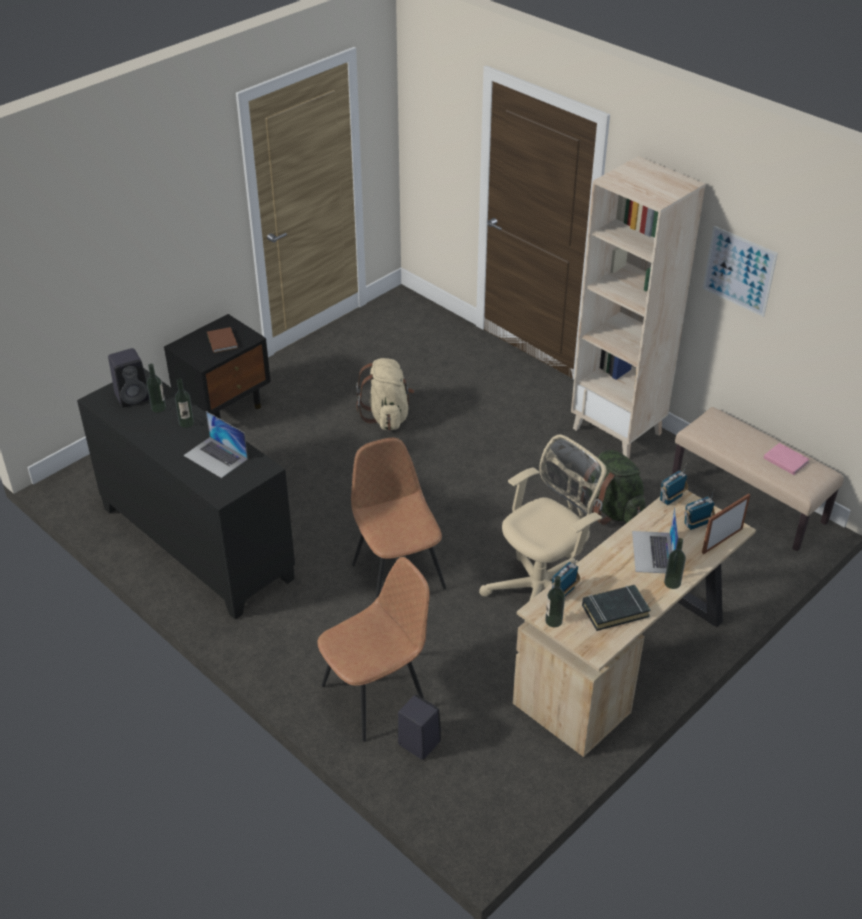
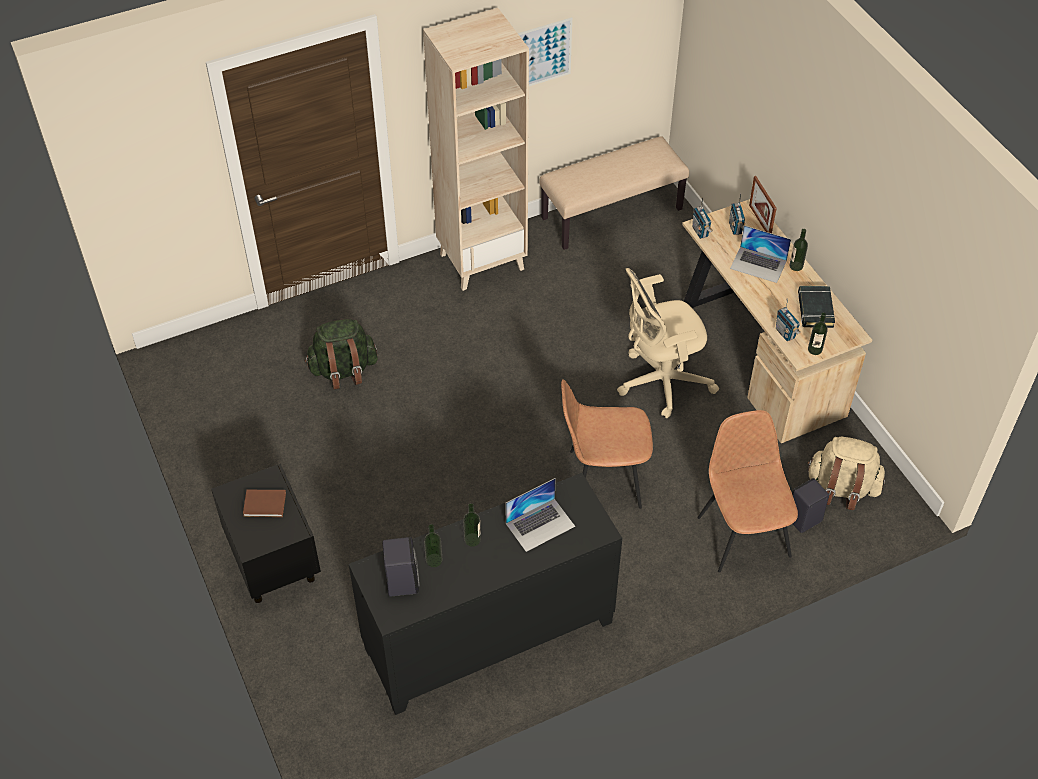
camera: 70 degrees left, 10 degrees up
(387, 416) = (368, 424): beige backpack -> beige backpack (841, 488)
(541, 588) = (660, 382): beige office chair -> beige office chair turned 90 degrees counterclockwise
(611, 510) = (584, 303): green backpack -> green backpack (343, 370)
(785, 459) = (635, 158): pink book -> none

